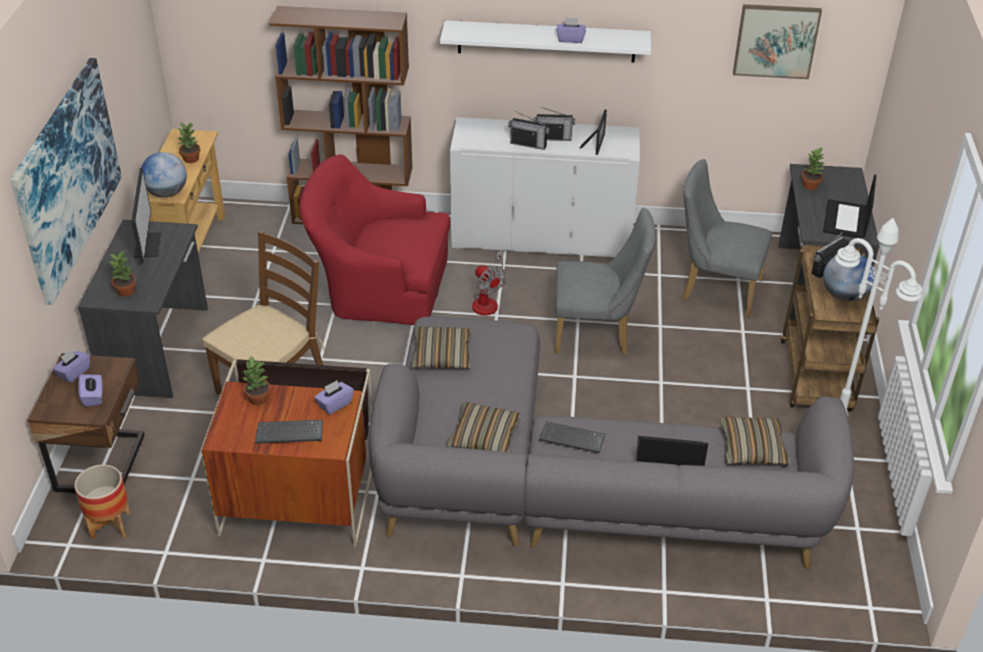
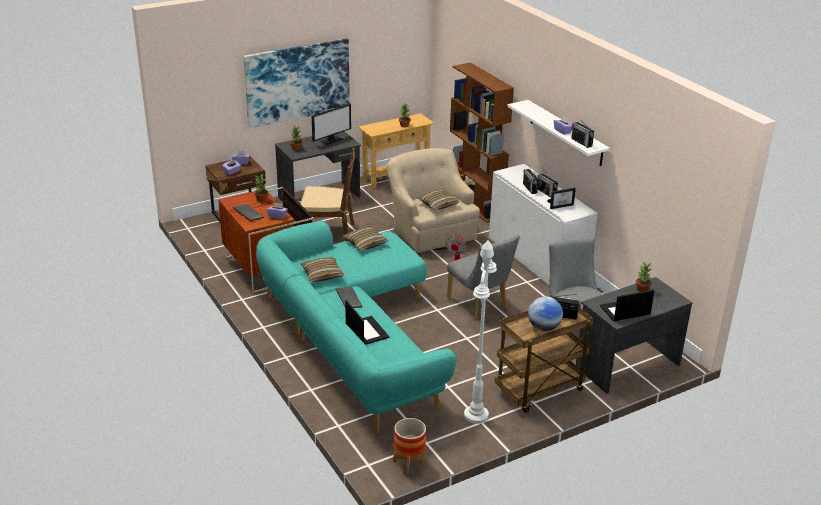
camera: 55 degrees right, 10 degrees down
(110, 525) = (206, 232): planter -> planter (409, 462)
(167, 193) = (372, 130): globe -> none
(378, 288) = (431, 231): red armchair -> beige armchair
(569, 487) = (353, 336): grey sofa -> turquoise sofa
(617, 41) = (581, 142): none -> radio
(752, 448) = (404, 355): pillow -> pillow (438, 204)
(776, 41) = (667, 184): picture -> none

